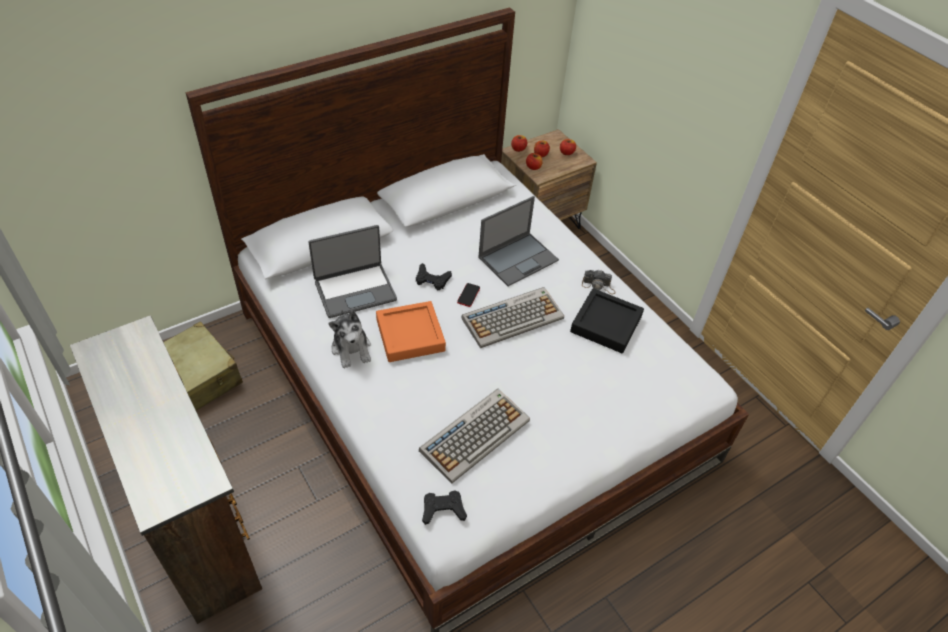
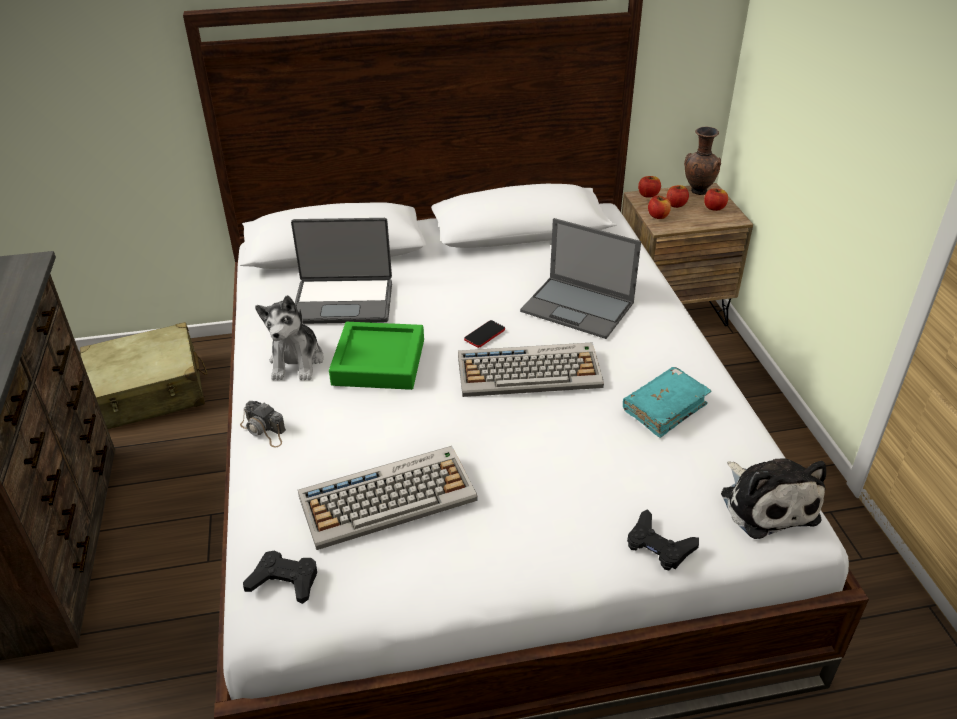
camera: 25 degrees right, 10 degrees down
(410, 335) = (379, 362): orange tray -> green tray
(432, 280) = (447, 309): black game controller -> black game controller (659, 546)
(518, 258) = (579, 307): laptop -> laptop turned 45 degrees clockwise
(550, 140) = (697, 192): none -> brown vase
(598, 286) = (679, 361): camera -> camera (264, 430)
(606, 324) = (664, 408): black tray -> turquoise book
(686, 374) = (766, 503): none -> plush toy

